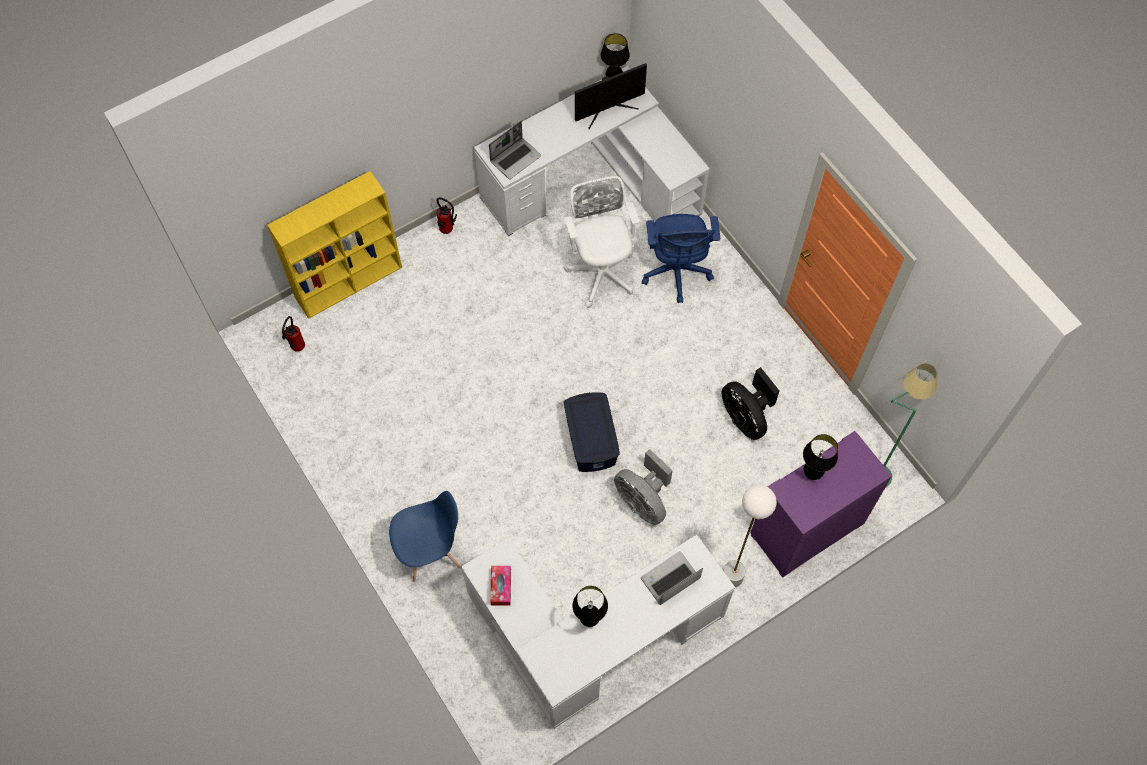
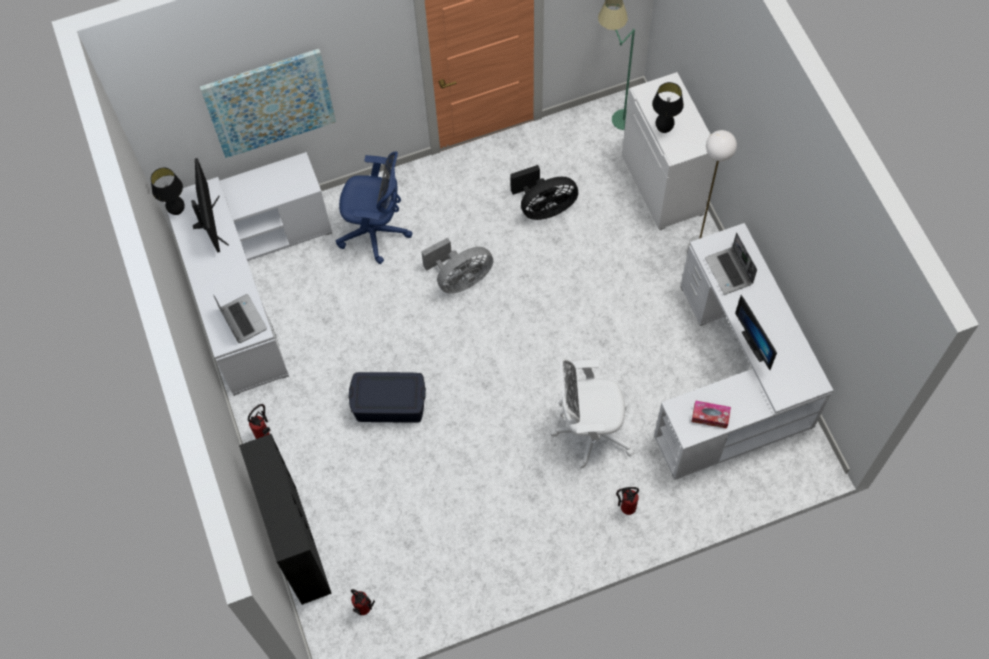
camera: 75 degrees left, 0 degrees up
(349, 281) = (298, 543): yellow bookcase -> black bookcase
(430, 552) = (625, 508): blue chair -> fire extinguisher
(589, 619) = (756, 344): black table lamp -> monitor
(591, 439) = (537, 342): blue storage box -> blue storage box (389, 404)
(601, 270) = (355, 297): white office chair -> white office chair (589, 432)
(642, 501) = (609, 310): grey fan -> grey fan (460, 279)
(708, 96) = (270, 103): none -> picture
(807, 530) = (663, 185): purple cabinet -> white cabinet

